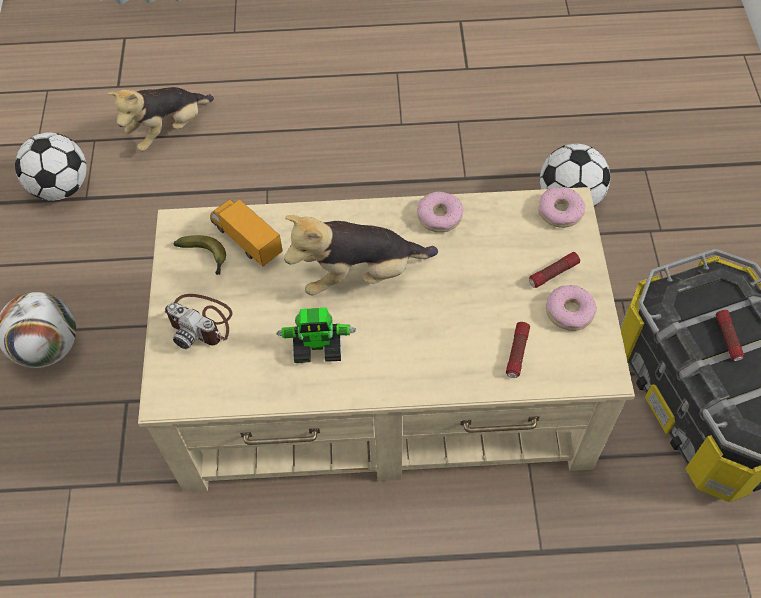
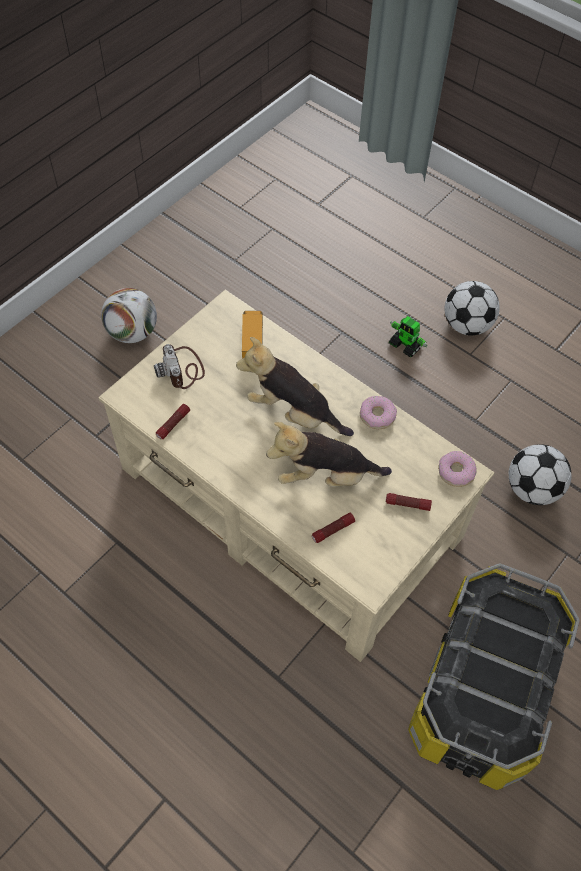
camera: 40 degrees right, 0 degrees up
(61, 187) = (226, 244): football -> football (466, 325)
(169, 130) = (320, 253): plush toy -> plush toy (325, 476)
(206, 257) = (221, 335): banana -> none
(318, 347) = (227, 433): toy robot -> toy robot (406, 345)
(569, 312) = (391, 534): donut -> none
(728, 338) = (503, 647): flashlight -> flashlight (173, 424)

